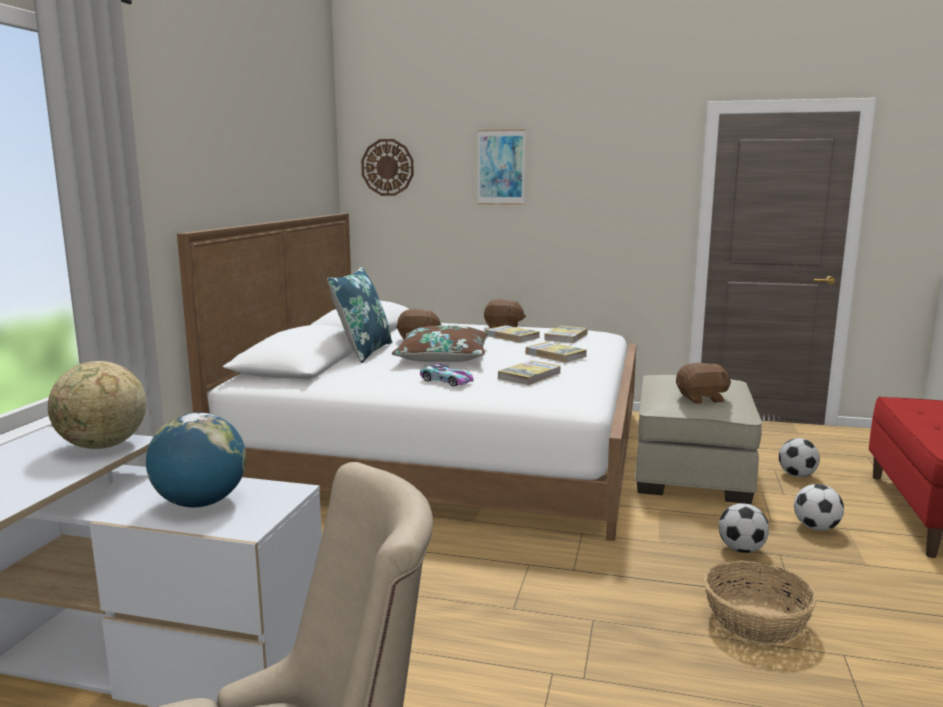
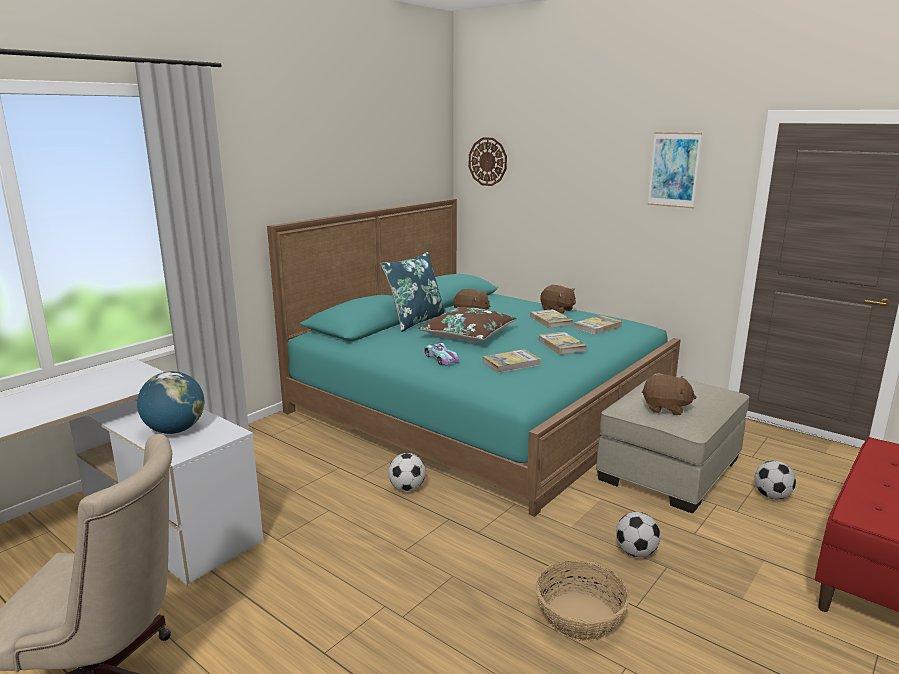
camera: 25 degrees right, 5 degrees up
(103, 446) = (145, 381): globe -> none
(447, 448) = (480, 407): white bed -> turquoise bed
(501, 167) = (575, 166): picture -> picture (674, 170)
(816, 528) = (731, 551): football -> football (407, 488)

